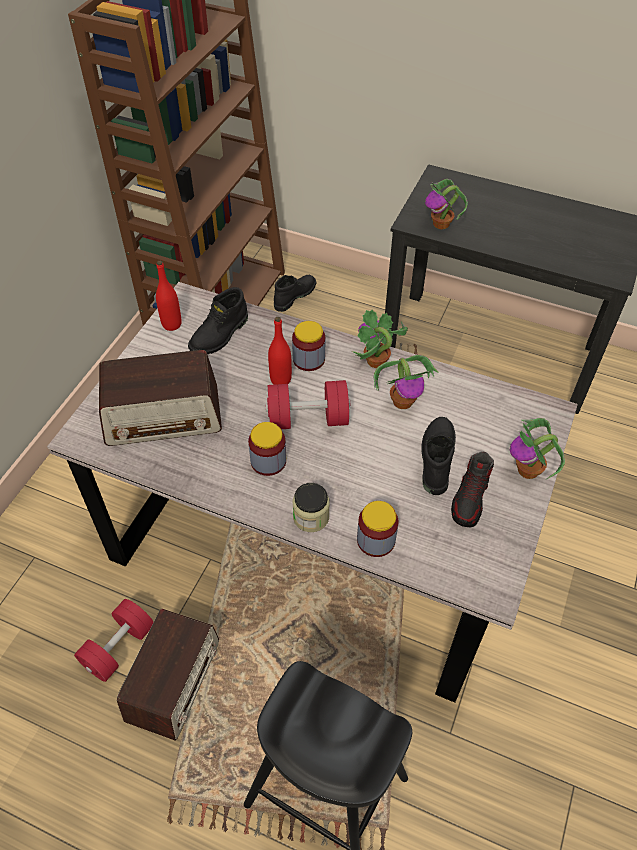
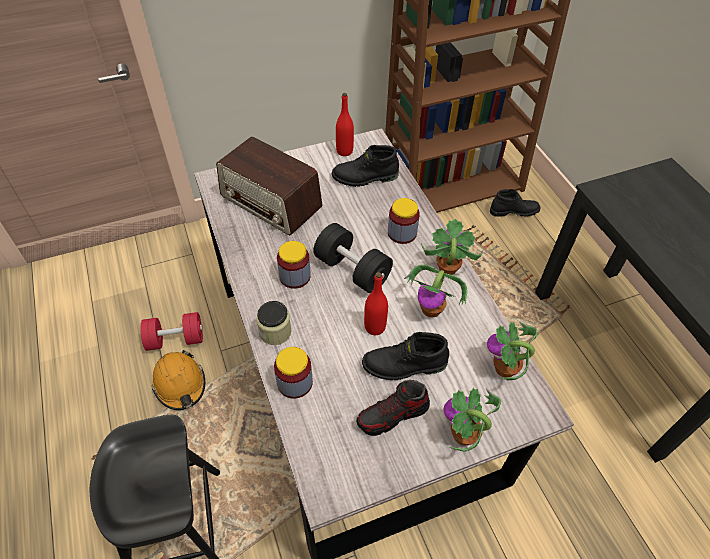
camera: 45 degrees right, 0 degrees up
(174, 680) = (180, 384): radio -> orange hard hat
(280, 379) = (367, 232): red bottle -> red bottle (375, 327)
(308, 419) = (352, 270): red dumbbell -> black dumbbell
(435, 458) = (404, 366): black boot -> black boot turned 150 degrees counterclockwise
(441, 224) = (624, 207): potted plant -> potted plant (505, 369)

